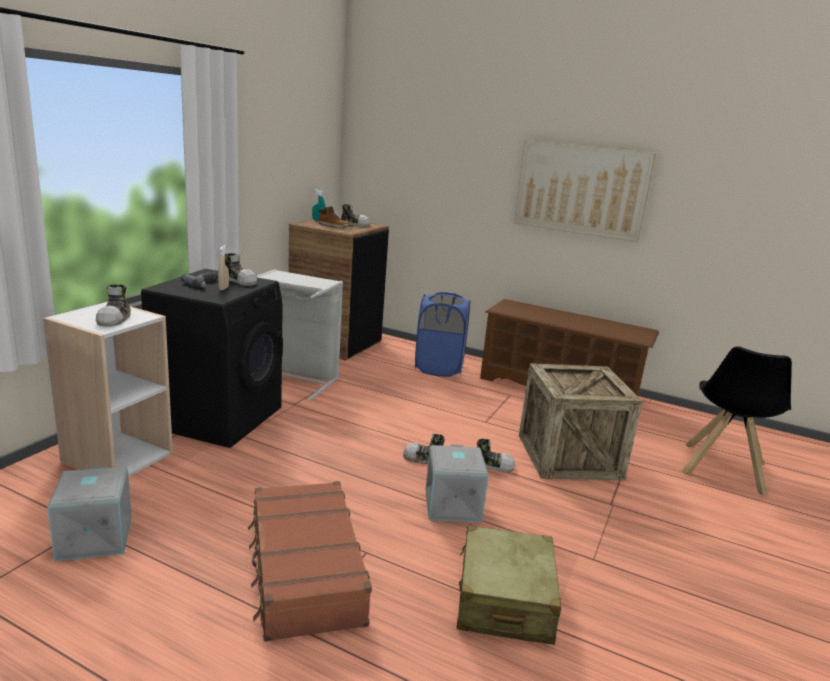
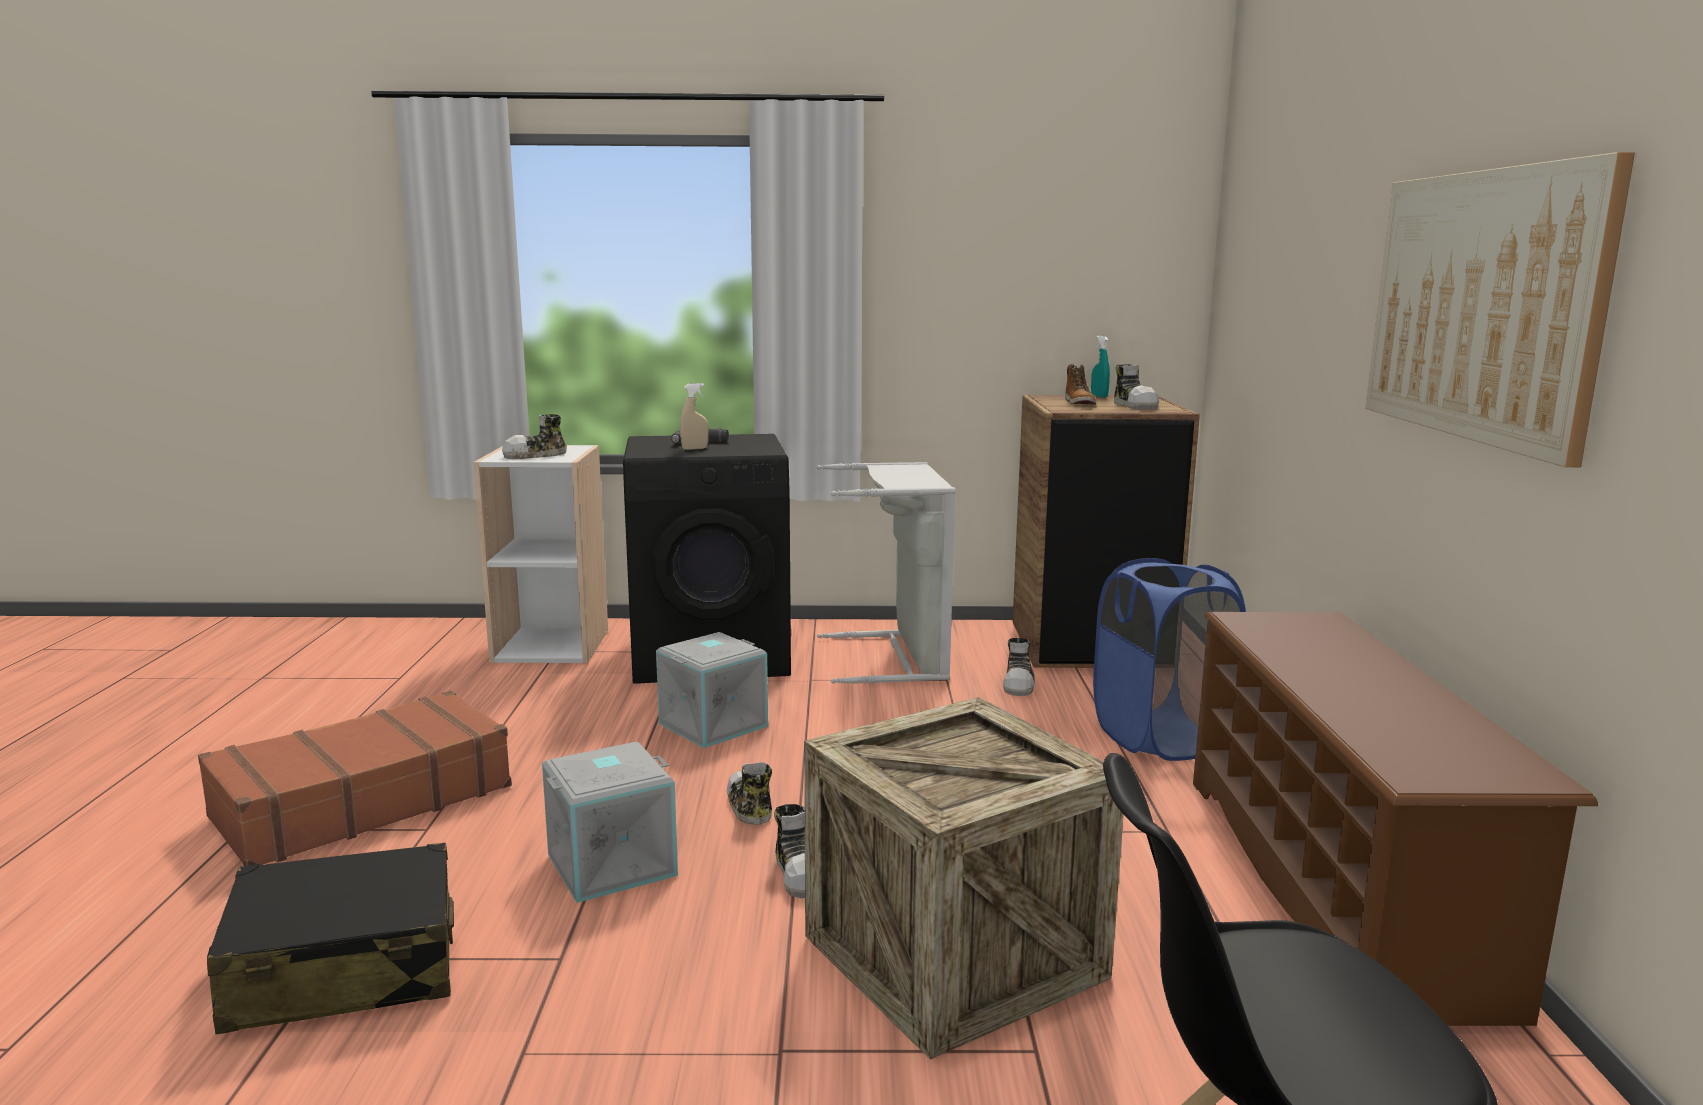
camera: 65 degrees right, 5 degrees down
(93, 537) = (379, 687): grey storage box -> grey storage box (712, 724)
(240, 281) = (745, 447): shoe -> shoe (1019, 684)
(504, 600) = (344, 969): beige suitcase -> black suitcase

